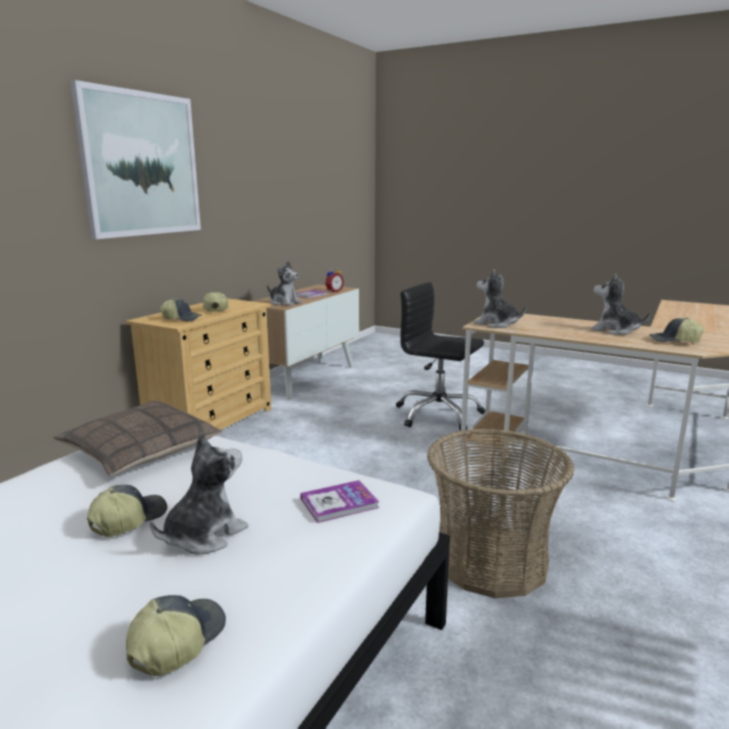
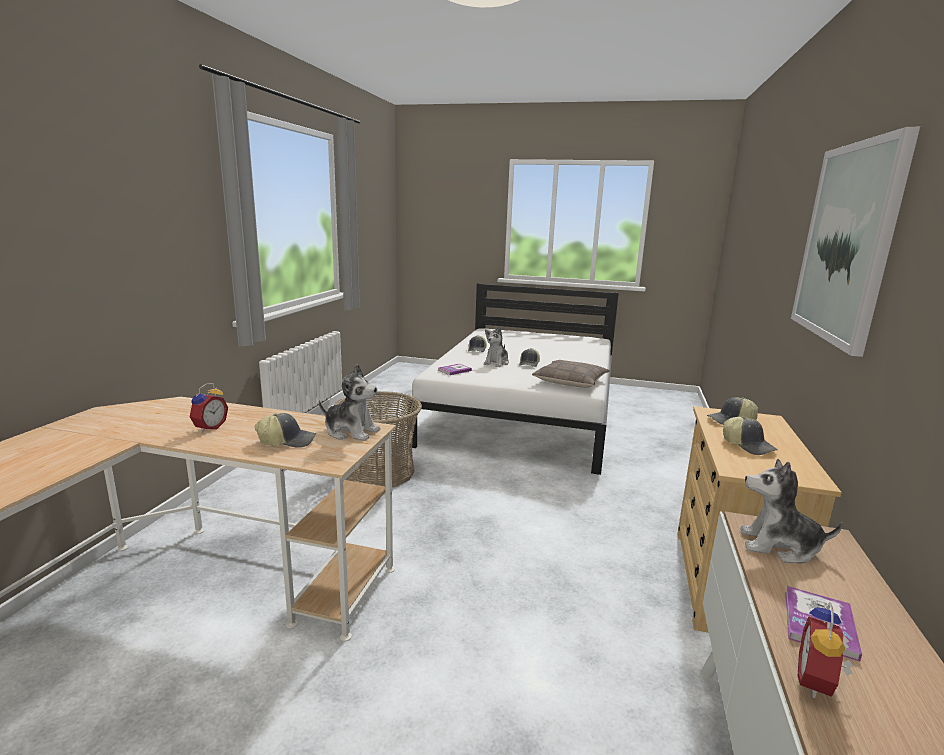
camera: 165 degrees right, 0 degrees up
(438, 415) = (424, 657): black office chair -> none
(614, 331) = (209, 428): plush toy -> alarm clock
(674, 341) = (170, 412): cap -> cap (287, 441)

